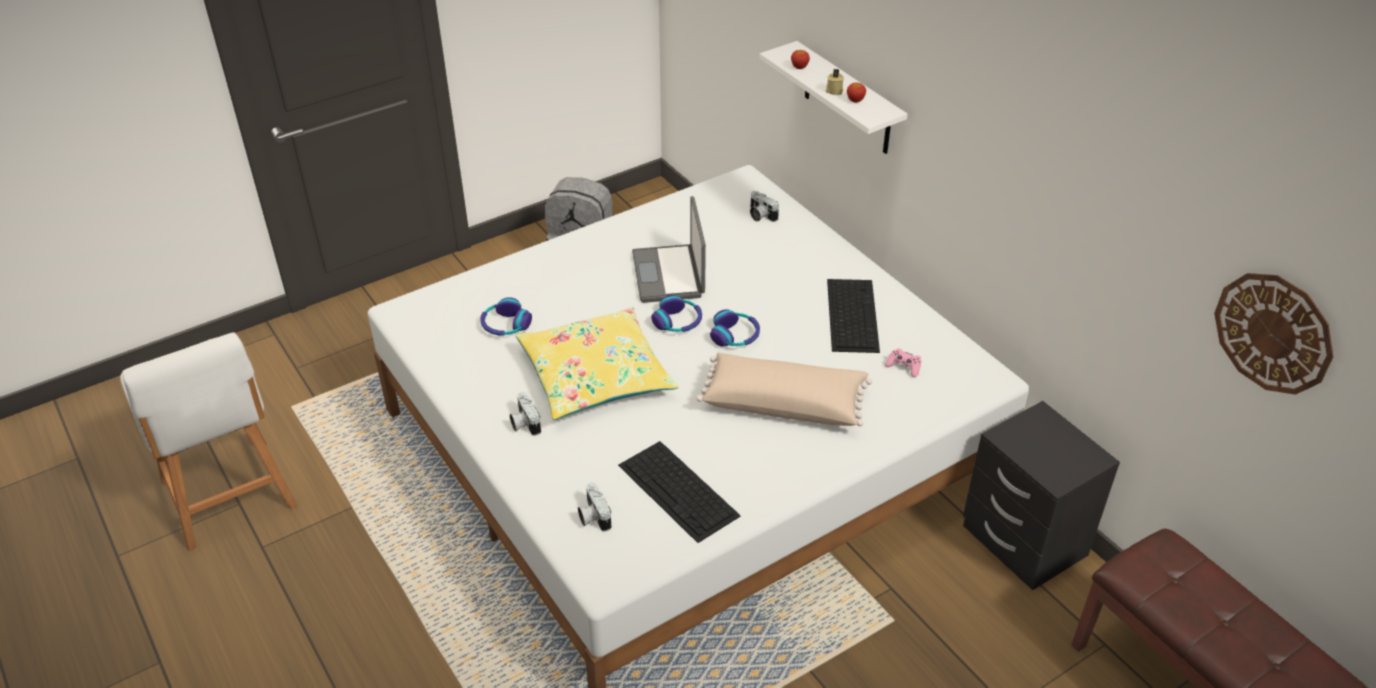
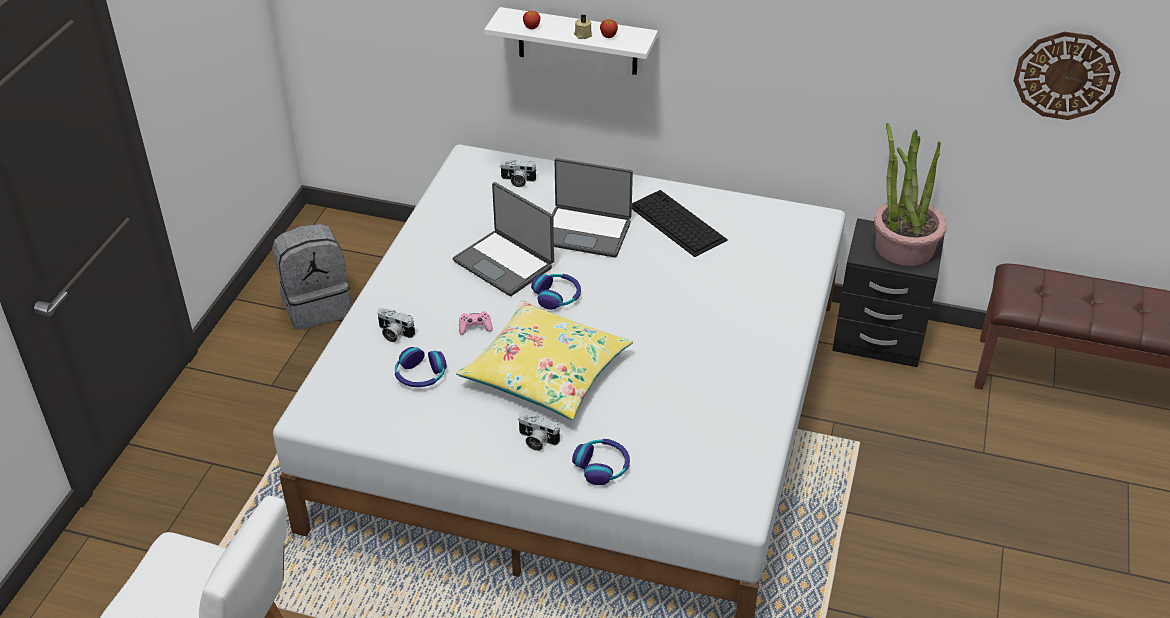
camera: 40 degrees left, 0 degrees up
(593, 516) = (676, 474): camera -> camera (394, 333)
(679, 491) = (713, 417): keyboard -> none
(735, 336) = (613, 283): headphones -> headphones (602, 466)
(765, 283) = (586, 232): none -> laptop
(784, 403) = (707, 312): beige pillow -> none
(904, 366) = (755, 241): pink game controller -> pink game controller (475, 327)
(1058, 451) = (904, 246): none -> potted plant

